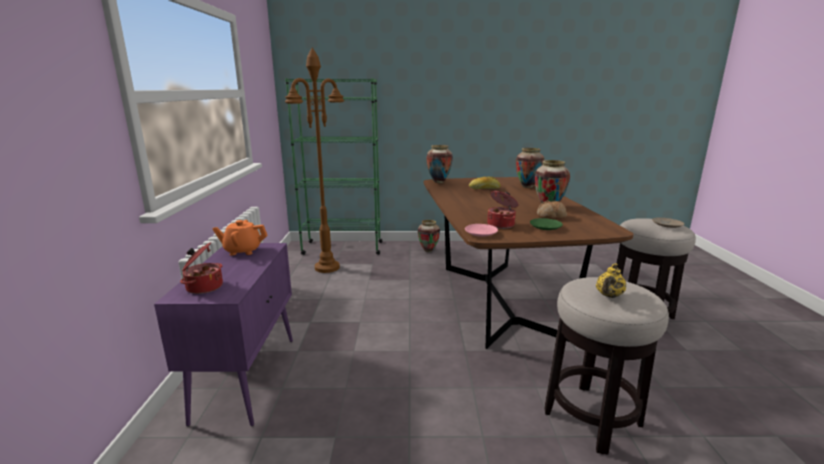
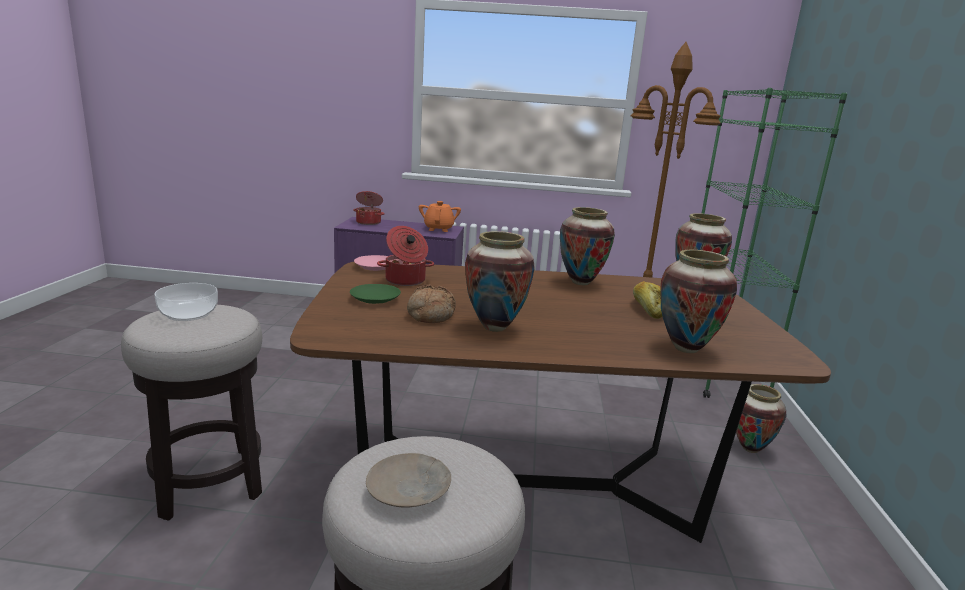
camera: 95 degrees right, 0 degrees up
(455, 196) = (580, 282): none -> vase
(609, 296) = (188, 314): yellow teapot -> bowl

